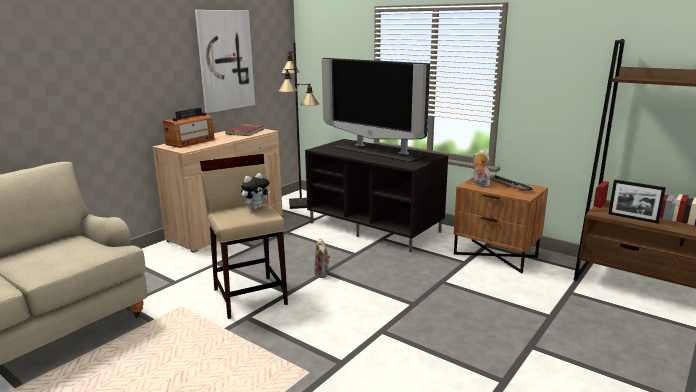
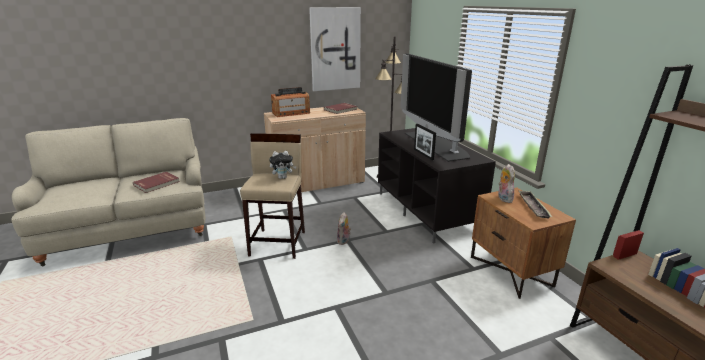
camera: 30 degrees right, 5 degrees up
(69, 254) = (157, 183): none -> red book
(633, 218) = (644, 284): picture frame -> picture frame (423, 154)

